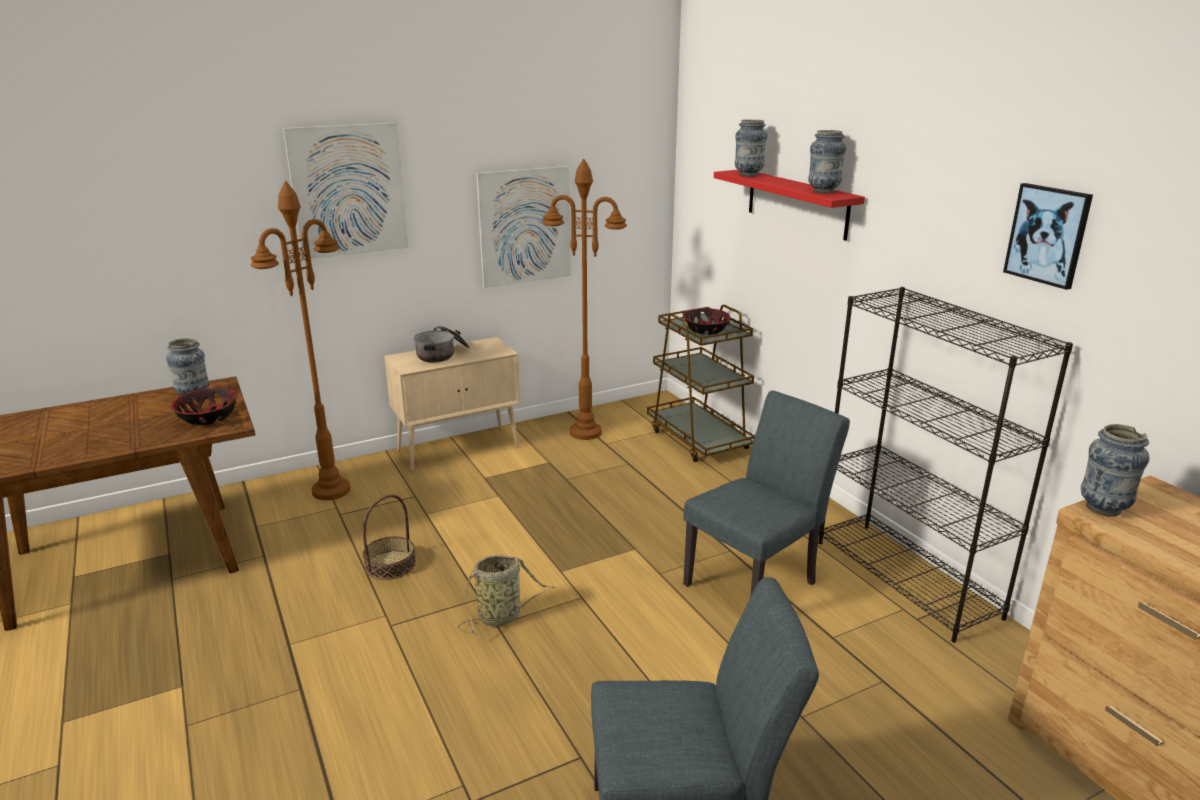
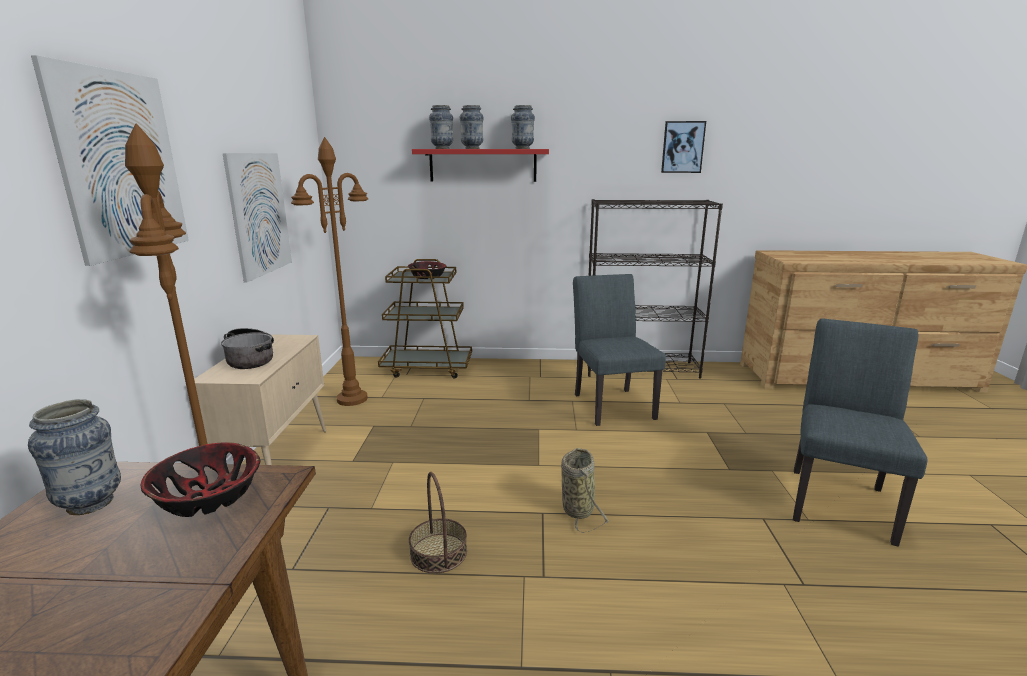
camera: 60 degrees left, 5 degrees down
(1103, 508) = (786, 259): vase -> vase (472, 148)

